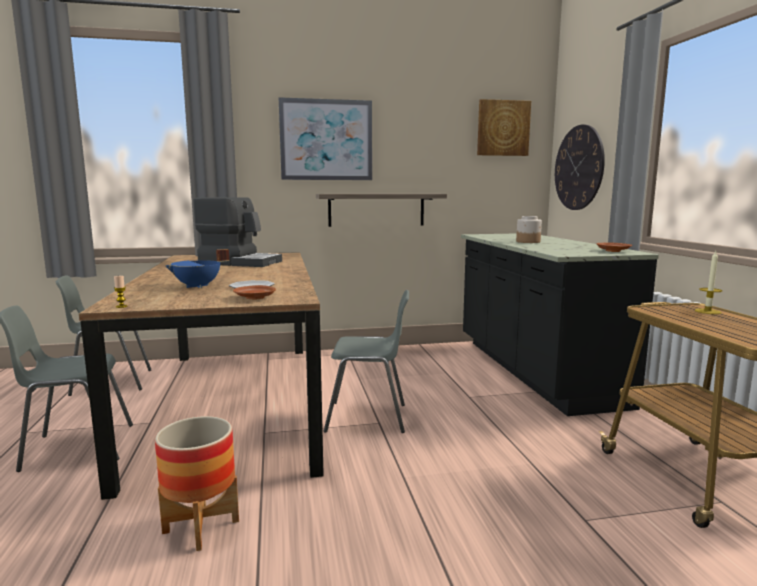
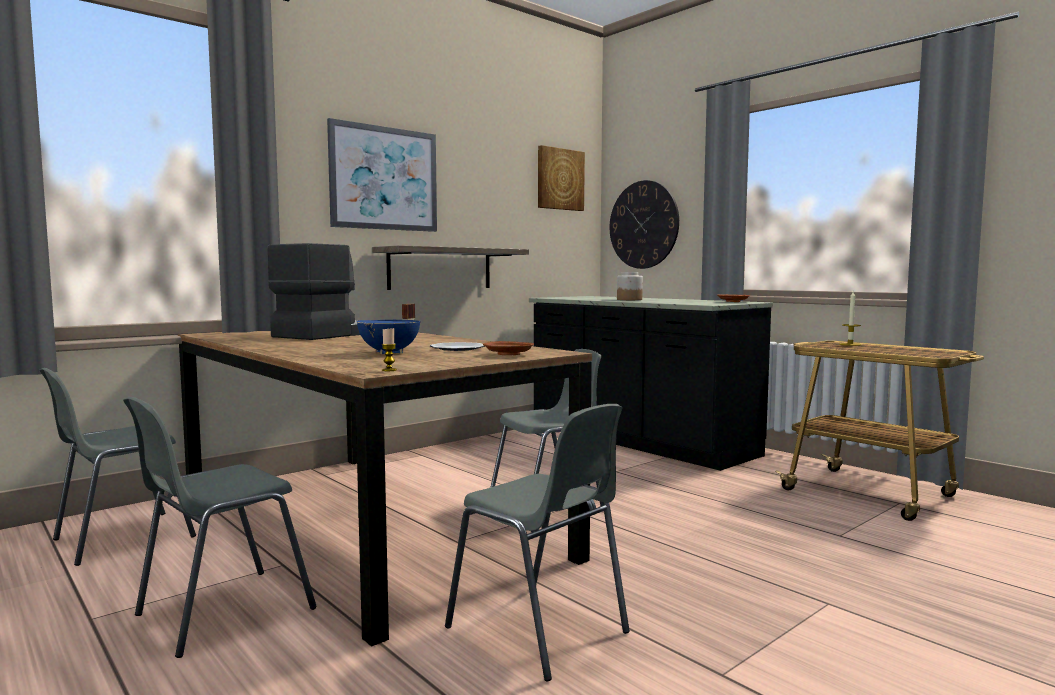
camera: 30 degrees left, 5 degrees down
(201, 527) = (540, 631): planter -> grey chair
(240, 262) = (327, 334): coffee machine -> coffee machine turned 45 degrees counterclockwise

